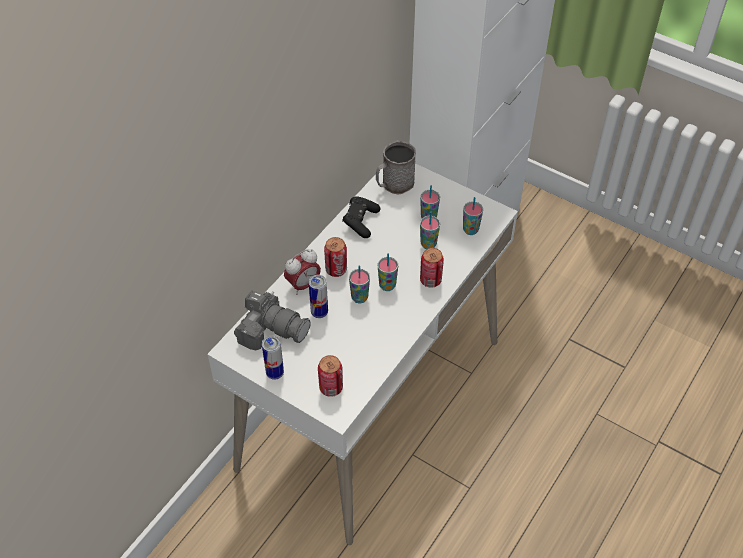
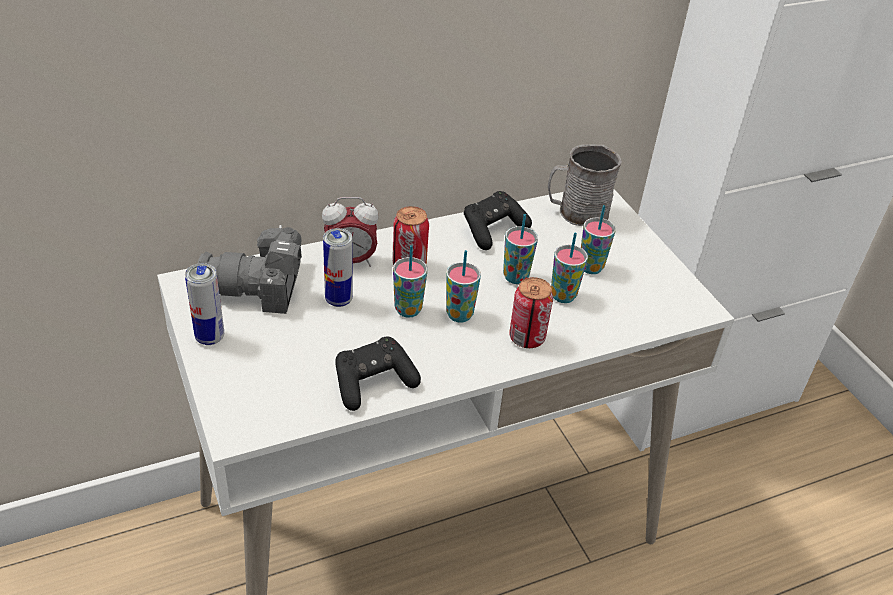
camera: 30 degrees right, 10 degrees down
(272, 329) = (260, 288): camera -> camera turned 120 degrees clockwise
(331, 388) = (260, 394): can -> none
(379, 349) = (373, 383): none -> black game controller
(470, 230) = (640, 308): cup -> cup (515, 277)

